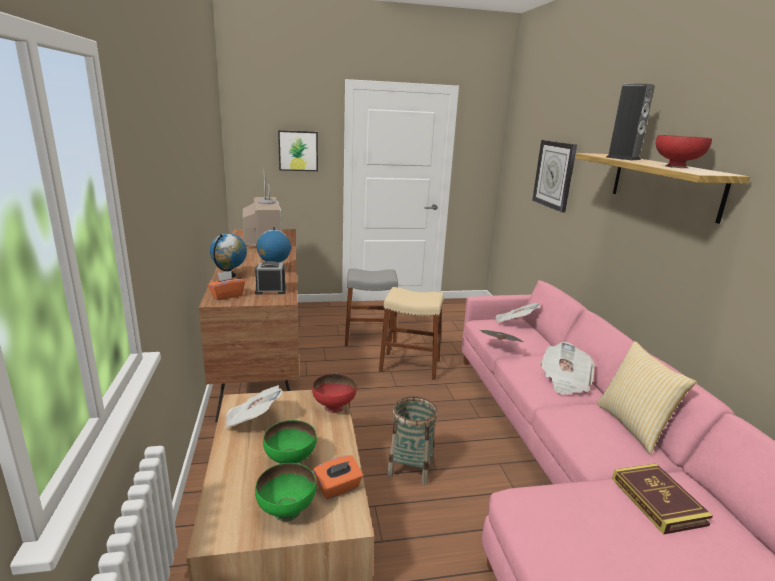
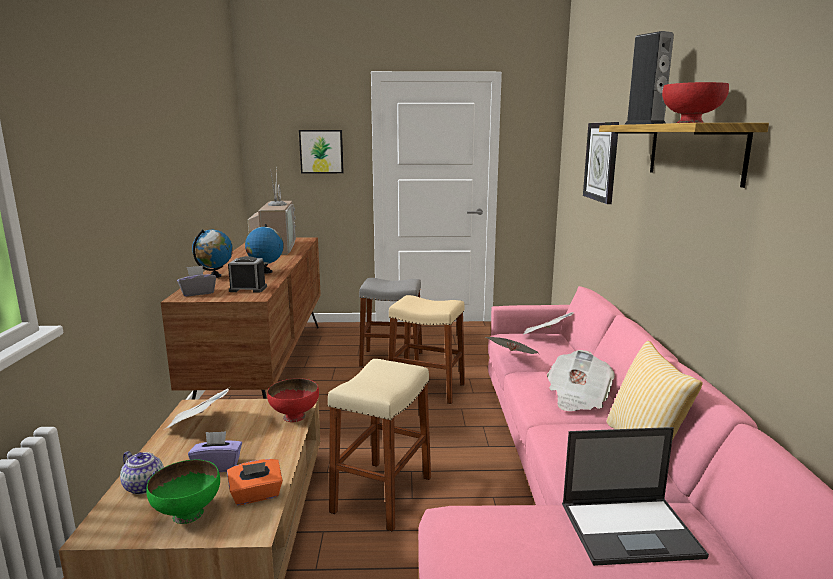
camera: 10 degrees right, 5 degrees down
(227, 296) = (197, 293): orange tissue box -> grey tissue box
(235, 487) = (145, 487): none -> teapot
(290, 461) = (218, 466): green bowl -> purple tissue box
(410, 467) = (382, 494): basket -> beige stool
(658, 501) = (631, 530): book -> laptop

